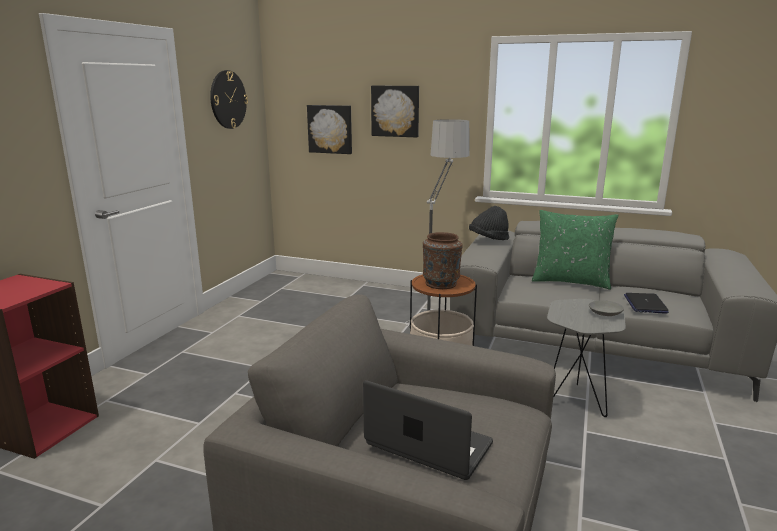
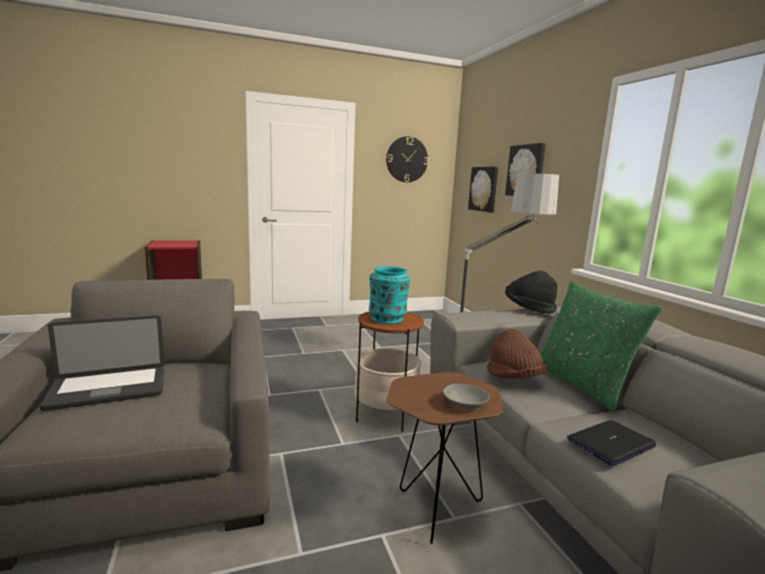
camera: 50 degrees right, 5 degrees down
(428, 444) = (108, 389): laptop -> laptop turned 75 degrees clockwise
(441, 283) = (387, 319): brown vase -> turquoise vase
(546, 293) = (514, 378): none -> brown hat
(575, 403) = (434, 511): grey side table -> brown side table

